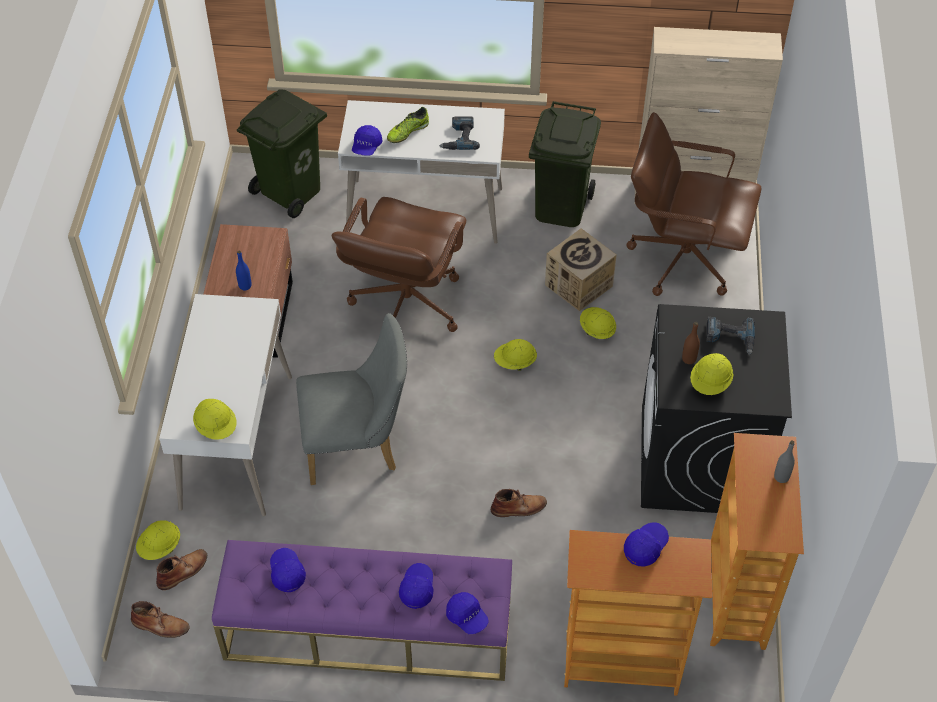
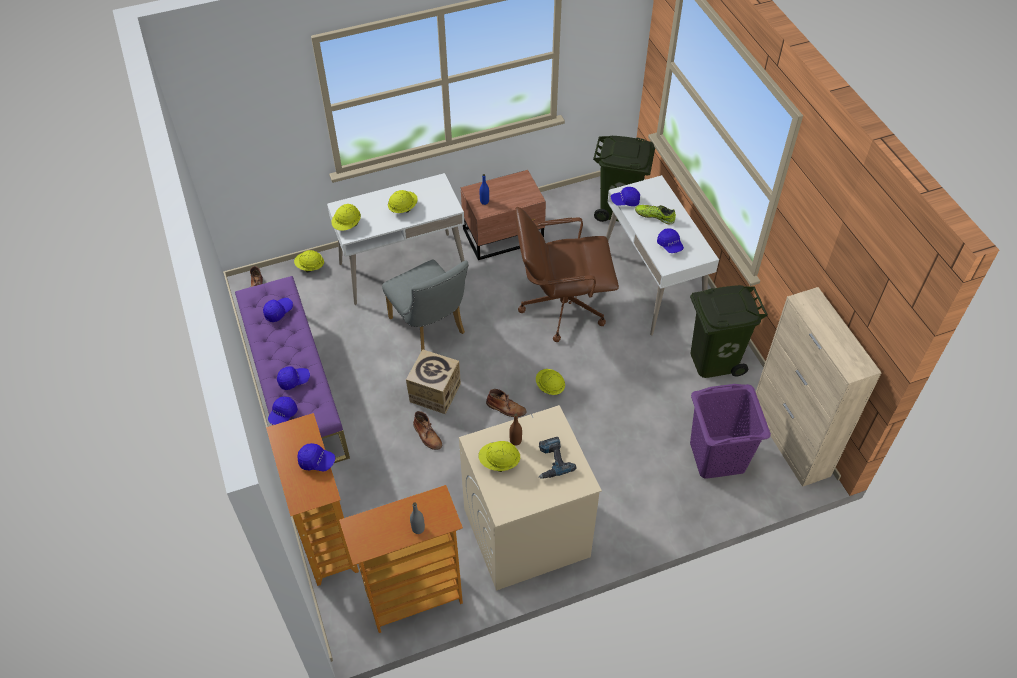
camera: 65 degrees right, 0 degrees up
(183, 571) = (298, 284): brown boot -> brown boot (506, 408)
(459, 138) = (670, 245): power drill -> blue cap
(578, 285) = (644, 399): cardboard box -> cardboard box (435, 393)
(597, 330) = (610, 425): yellow hard hat -> yellow hard hat (403, 208)
(682, 258) = (717, 456): brown office chair -> purple laundry basket
(699, 461) = (525, 533): black washing machine -> beige washing machine

